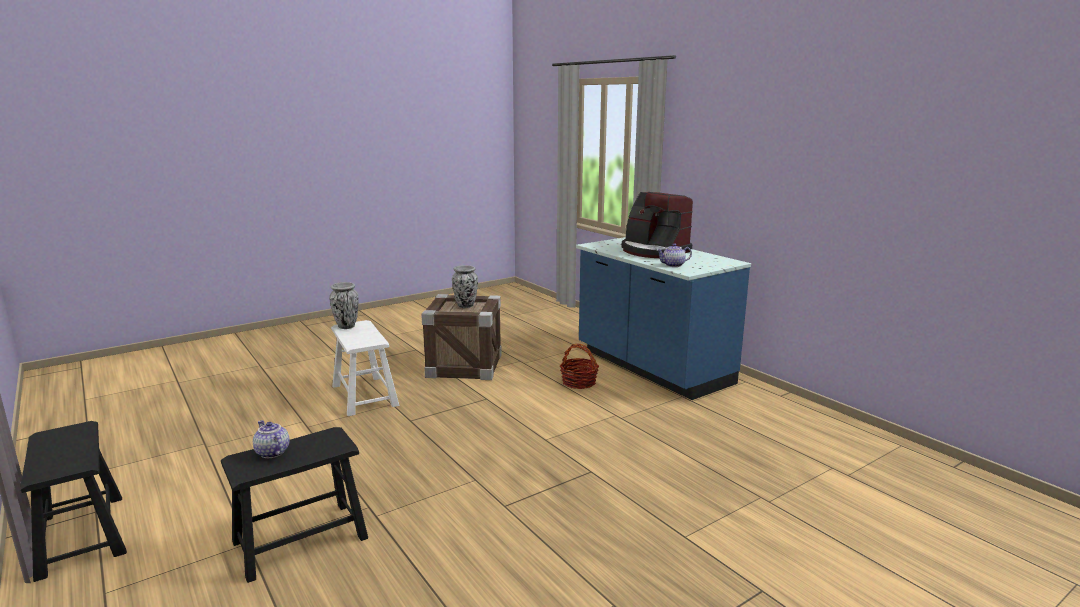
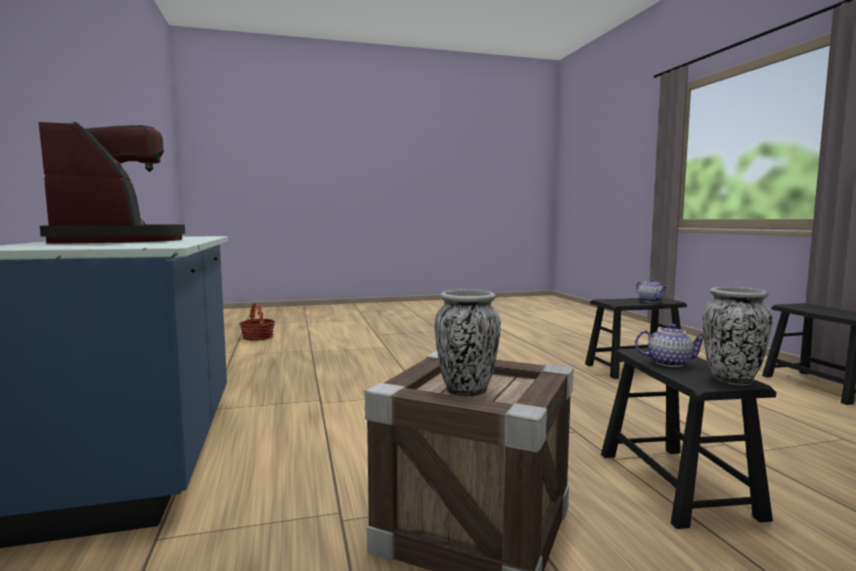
camera: 160 degrees left, 10 degrees down
(364, 395) = (676, 484): white stool -> black stool
(579, 382) = (299, 448): basket -> basket (257, 337)
(673, 265) = (194, 237): teapot -> teapot (669, 363)

